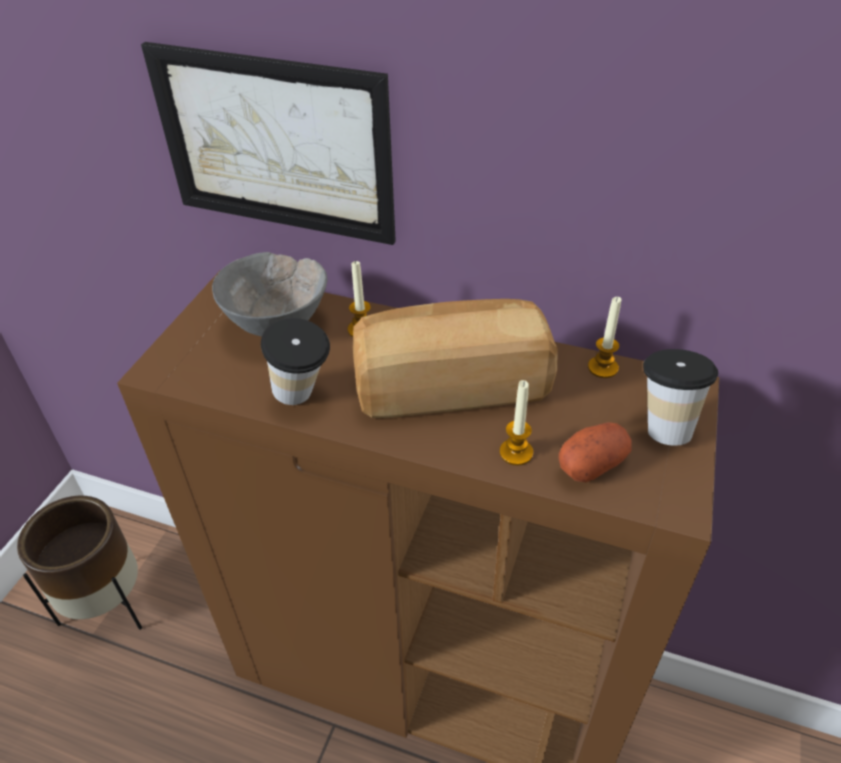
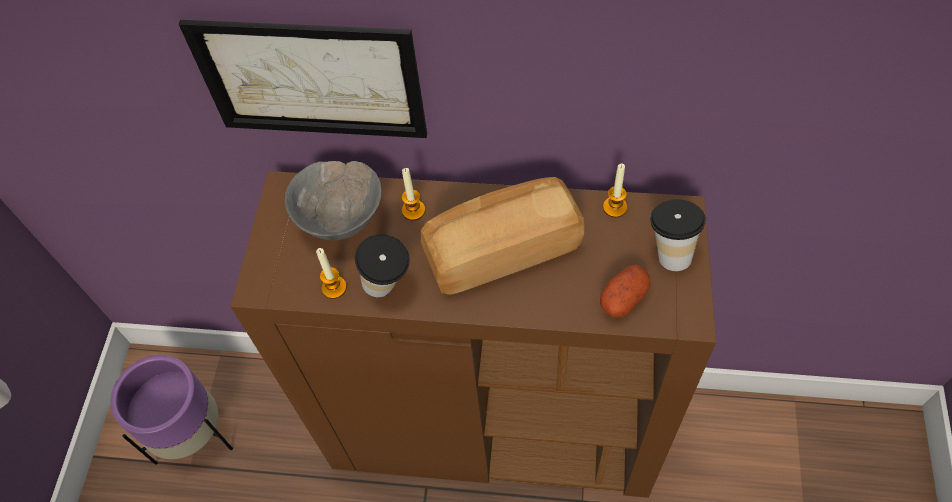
camera: 10 degrees left, 15 degrees up
(108, 604) = (193, 434): brown planter -> purple planter
(516, 452) = (566, 300): candle -> candle (334, 287)

